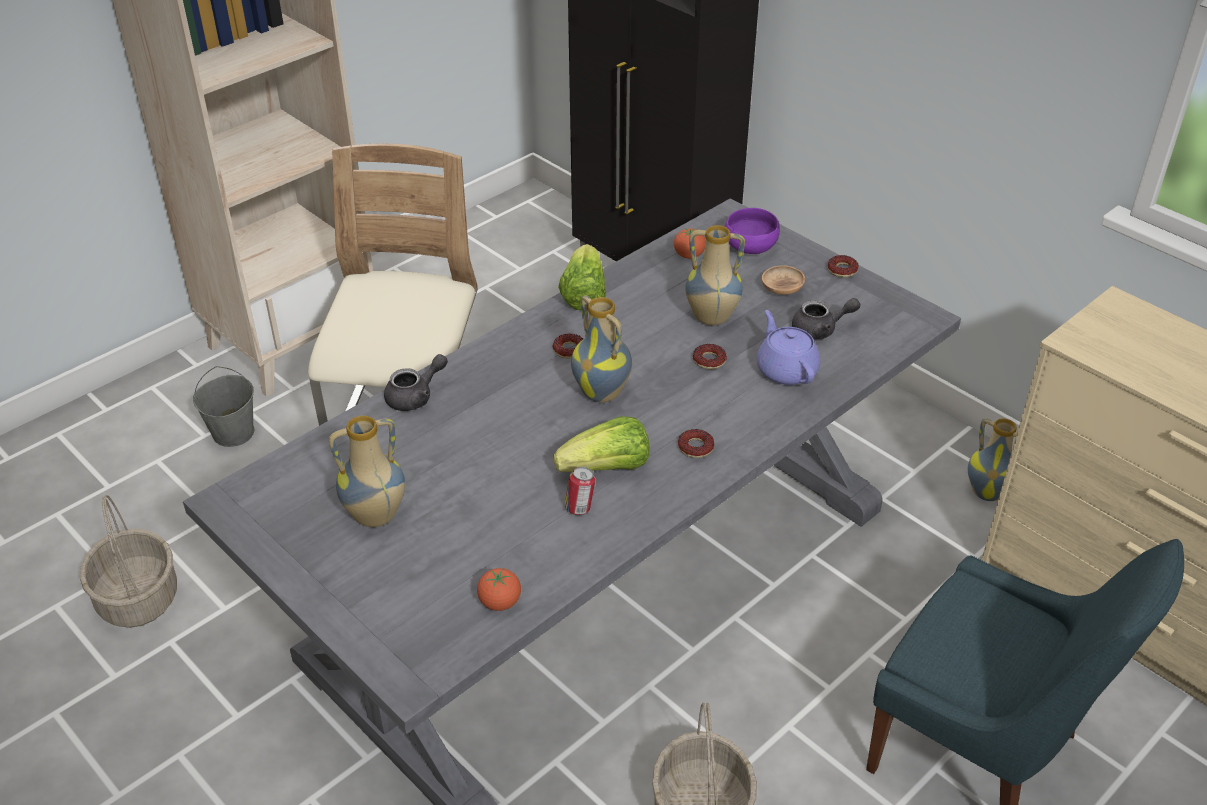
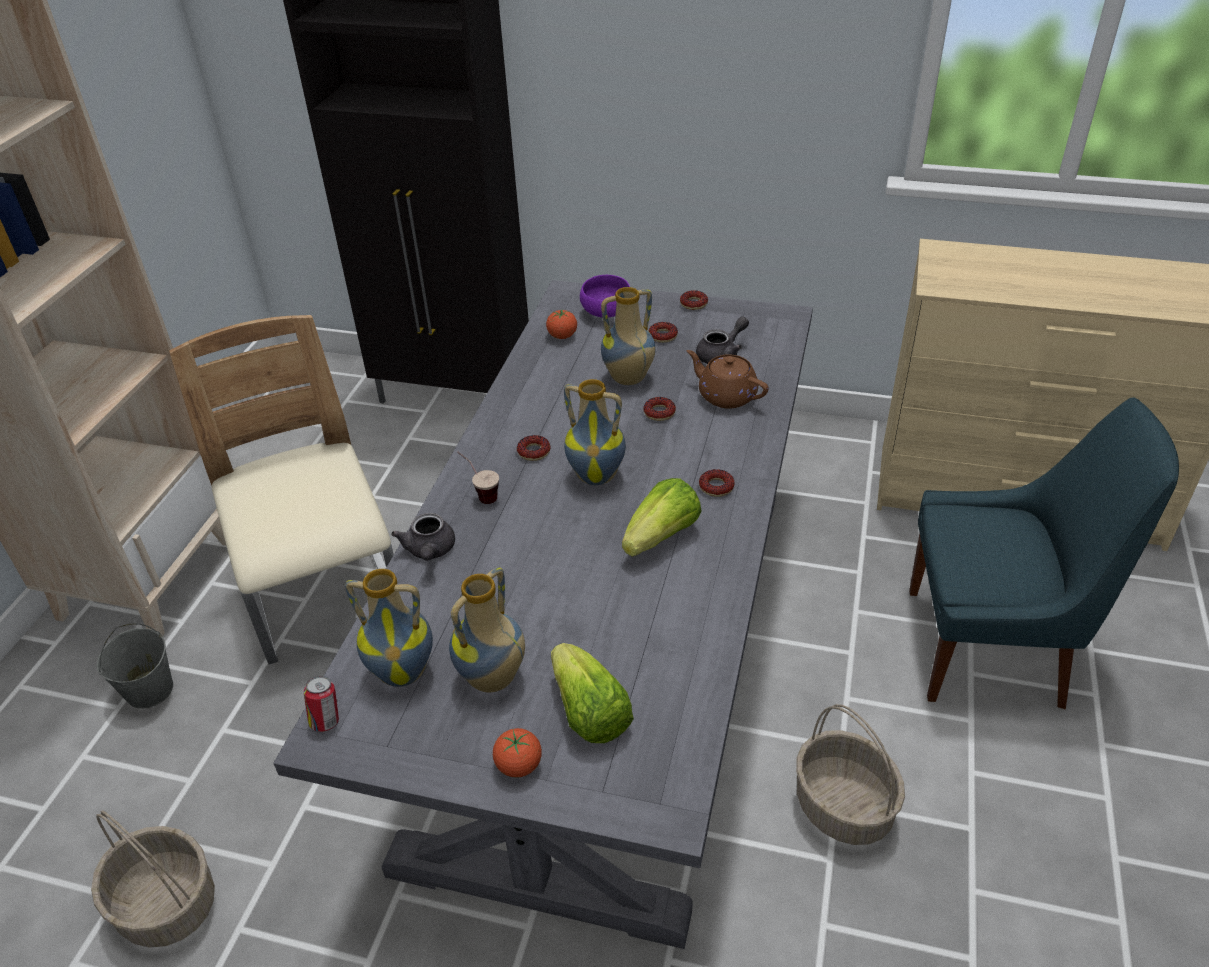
camera: 30 degrees left, 0 degrees up
(415, 397) = (429, 551): grey teapot -> grey teapot turned 150 degrees clockwise
(494, 367) = (480, 494): none -> cup
(500, 602) = (681, 698): tomato -> tomato (519, 765)
(580, 508) = (671, 581): can -> can (327, 721)
(584, 294) = (502, 401): lettuce -> lettuce (589, 712)
(782, 290) = (663, 336): brown bowl -> donut
(786, 370) = (726, 395): purple teapot -> brown teapot
(988, 492) = (836, 451): vase -> vase (403, 670)

